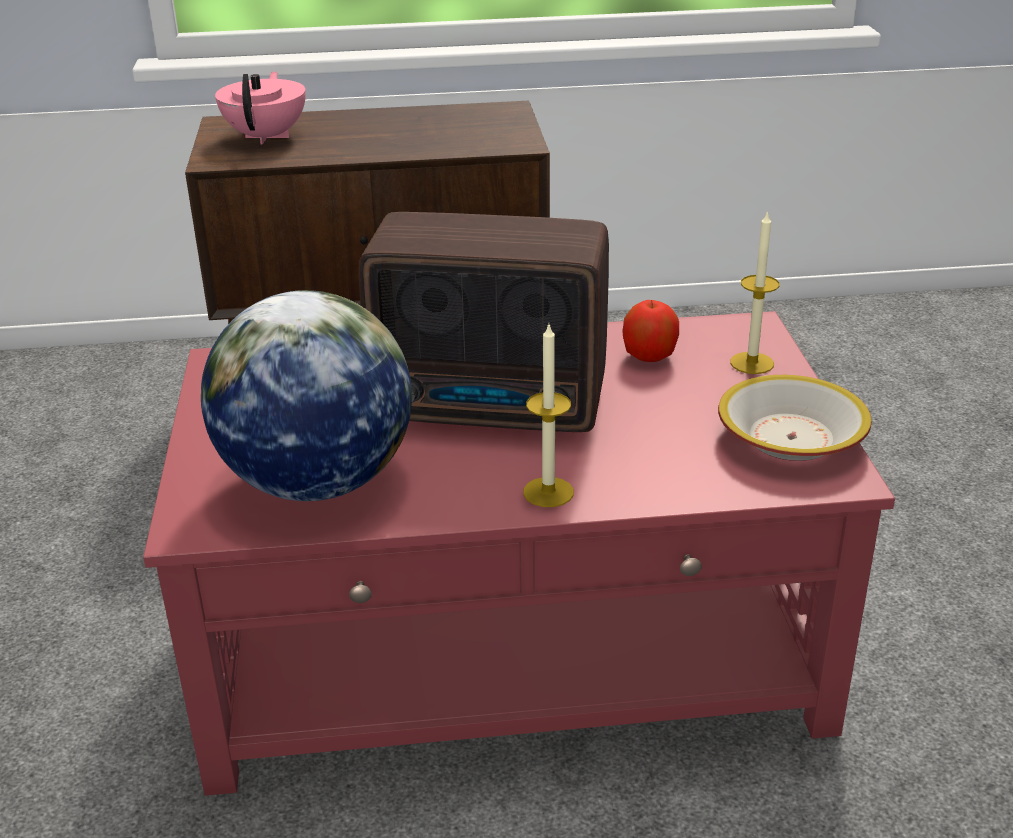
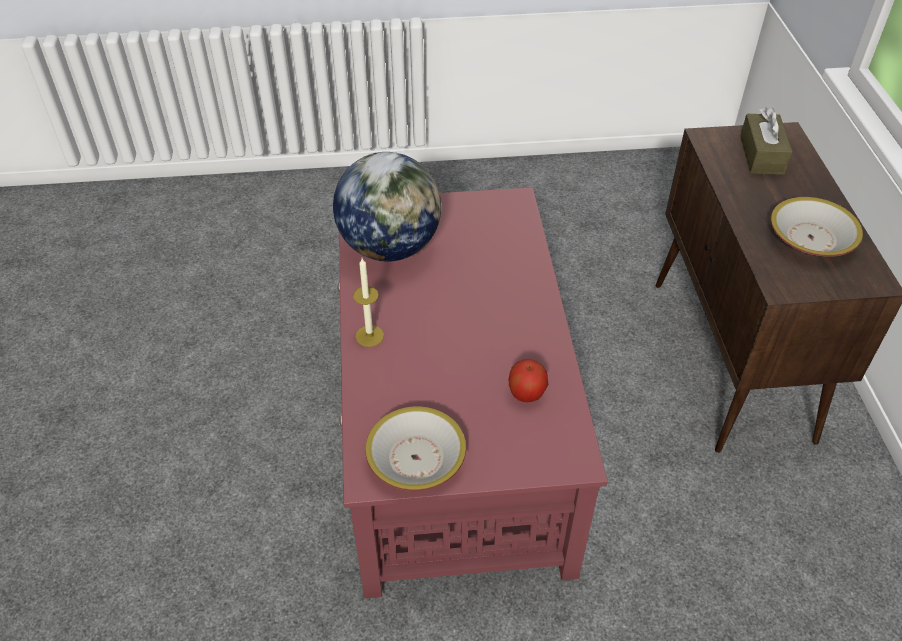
camera: 90 degrees right, 15 degrees up
(267, 136) = (761, 155): pink teapot -> brown tissue box
(436, 127) = (810, 238): none -> bowl
(495, 407) = (461, 314): radio -> none
(752, 363) = (519, 452): candle -> none

